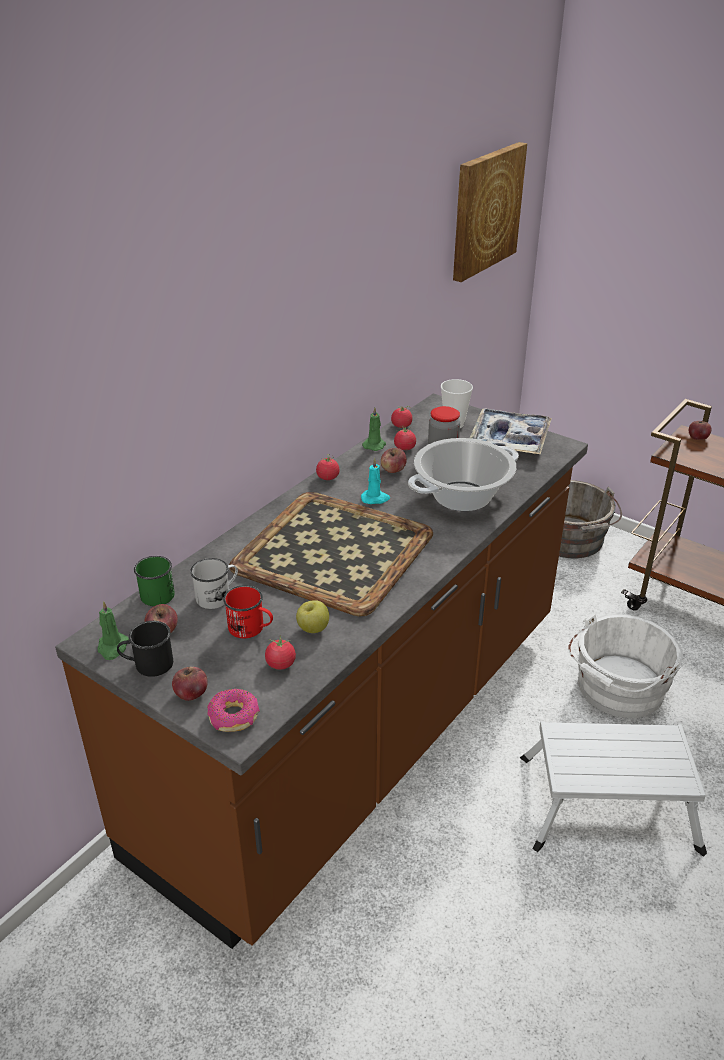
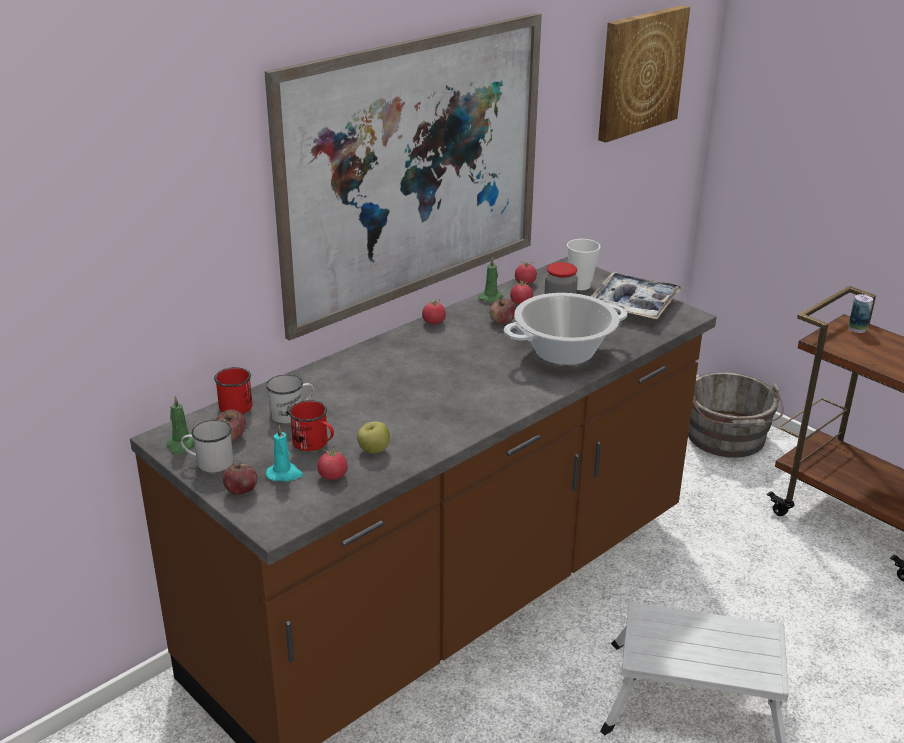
camera: 10 degrees right, 5 degrees down
(148, 664) = (209, 462): black mug -> white mug
(156, 592) = (236, 404): green mug -> red mug
(234, 717) = (274, 514): donut -> none
(302, 331) = (415, 170): none -> picture
(333, 550) = (416, 386): tray -> none
(375, 498) = (475, 345): turquoise candle -> turquoise candle (285, 474)
(617, 689) = (738, 592): white bucket -> none
(697, 438) = (857, 329): apple -> can

